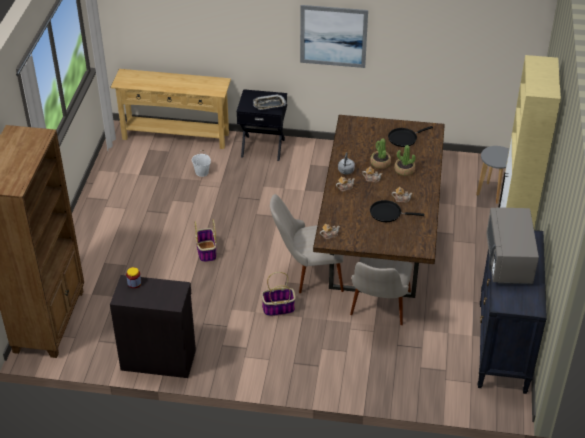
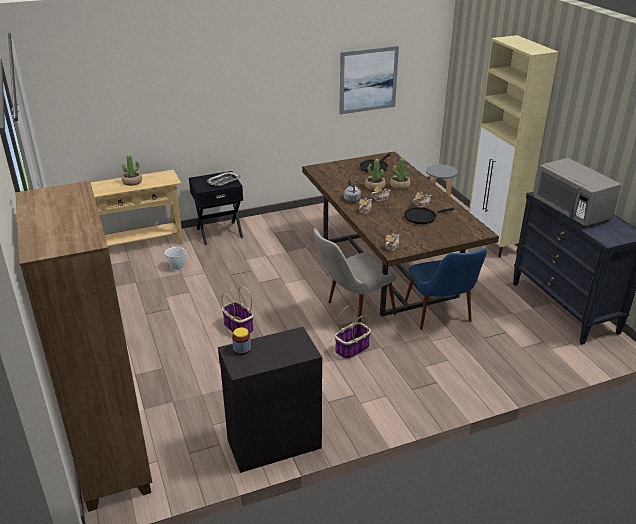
camera: 30 degrees left, 10 degrees down
(186, 83) = (132, 182): none -> potted plant
(333, 36) = (270, 99): picture -> picture (368, 80)
(378, 312) = (441, 319): beige chair -> blue chair

